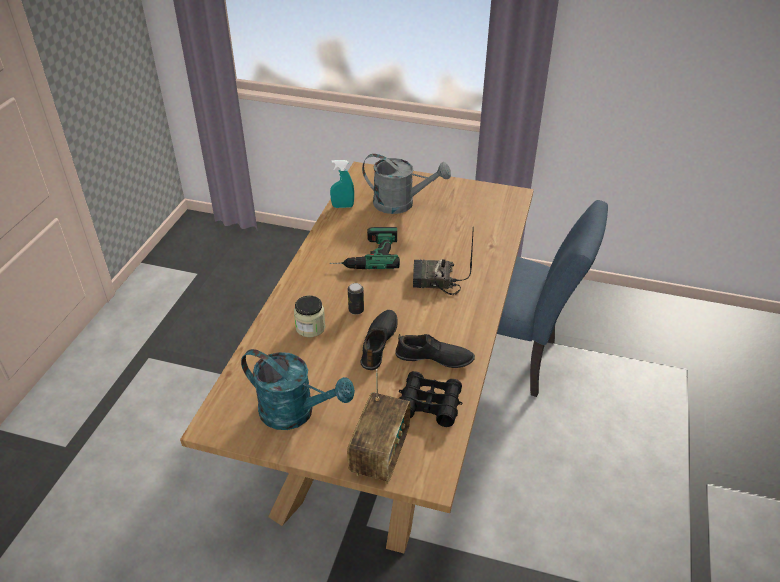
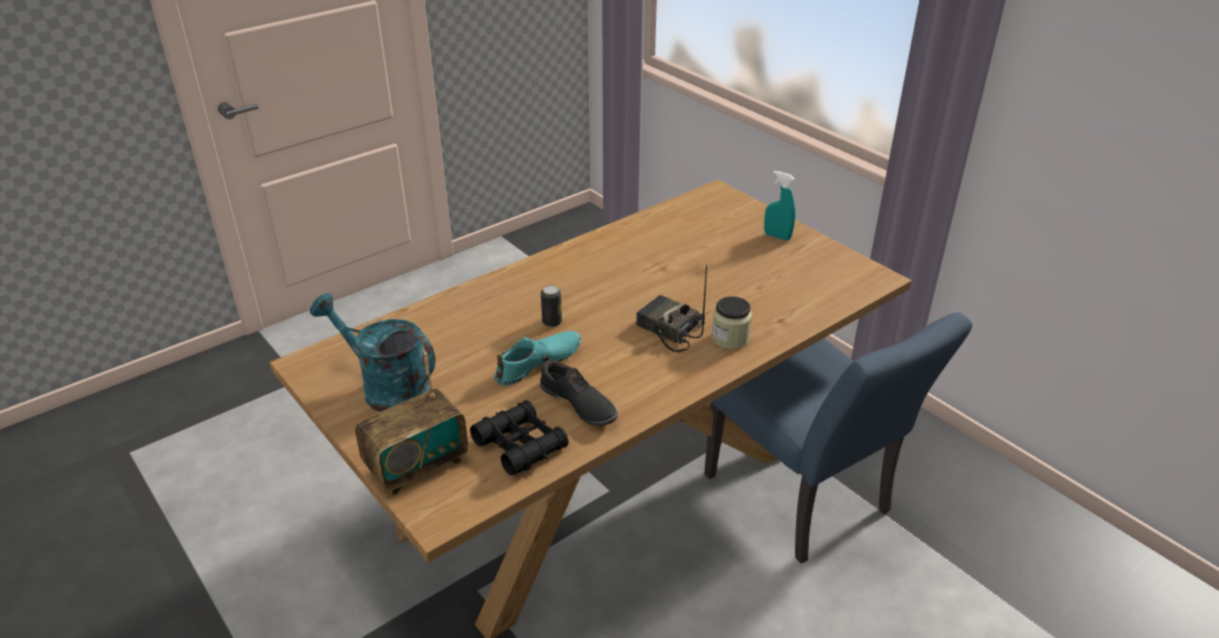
camera: 35 degrees right, 5 degrees down
(296, 413) = (386, 388): turquoise watering can -> turquoise watering can turned 150 degrees clockwise
(310, 327) = (488, 318): jar -> jar (730, 338)
(342, 206) = (654, 218): turquoise spray bottle -> turquoise spray bottle (777, 236)
(365, 254) = (623, 273): power drill -> none
(379, 343) = (538, 363): black shoe -> turquoise shoe
(401, 204) = (722, 238): grey watering can -> none

